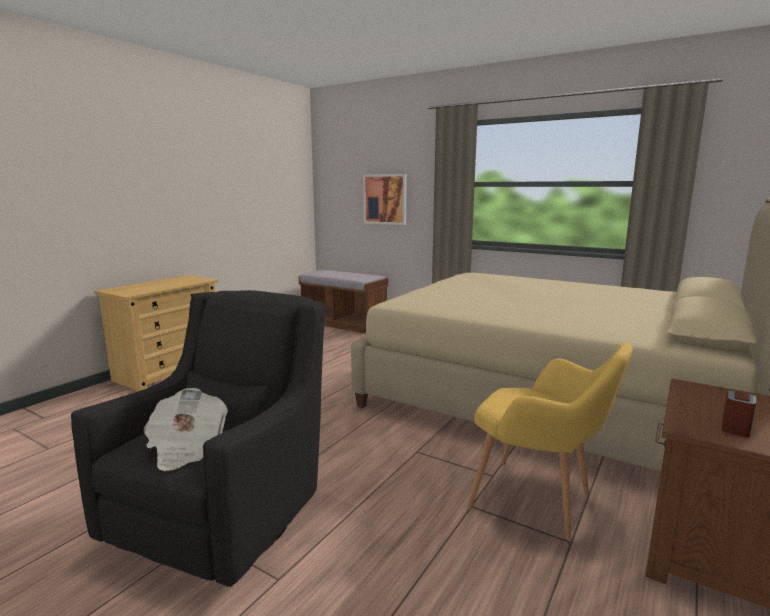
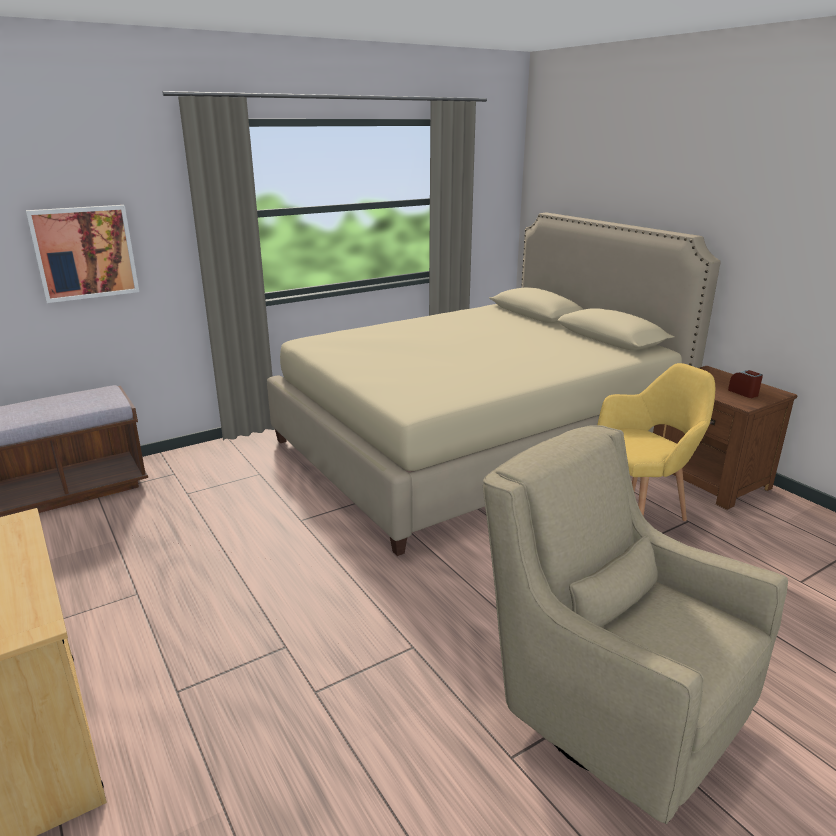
camera: 65 degrees left, 10 degrees up
(187, 448) = (696, 632): newspaper -> none
(228, 516) = (607, 706): black armchair -> beige armchair

